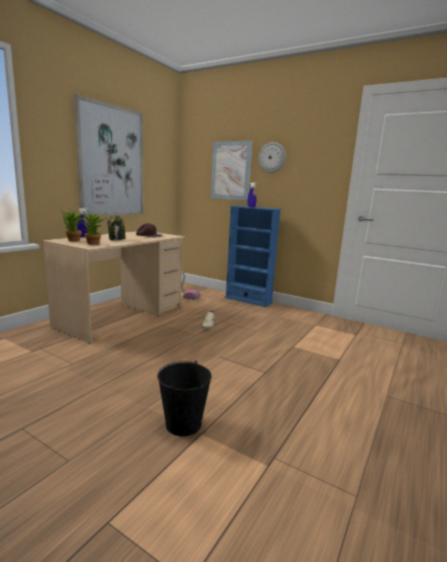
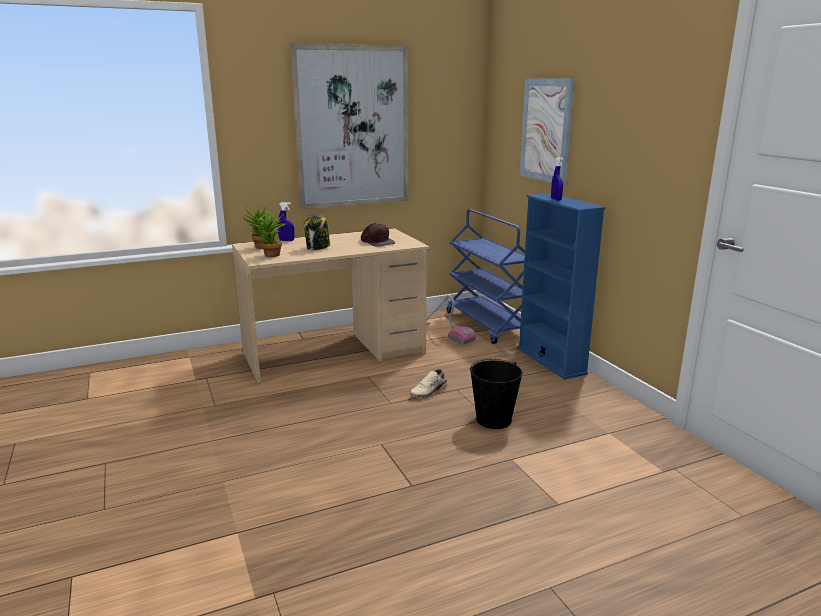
camera: 35 degrees right, 5 degrees up
(183, 424) = (234, 514): black bucket -> black bucket (494, 420)
(194, 289) = (487, 325): none -> blue cart
(272, 157) = (600, 110): wall clock -> none

